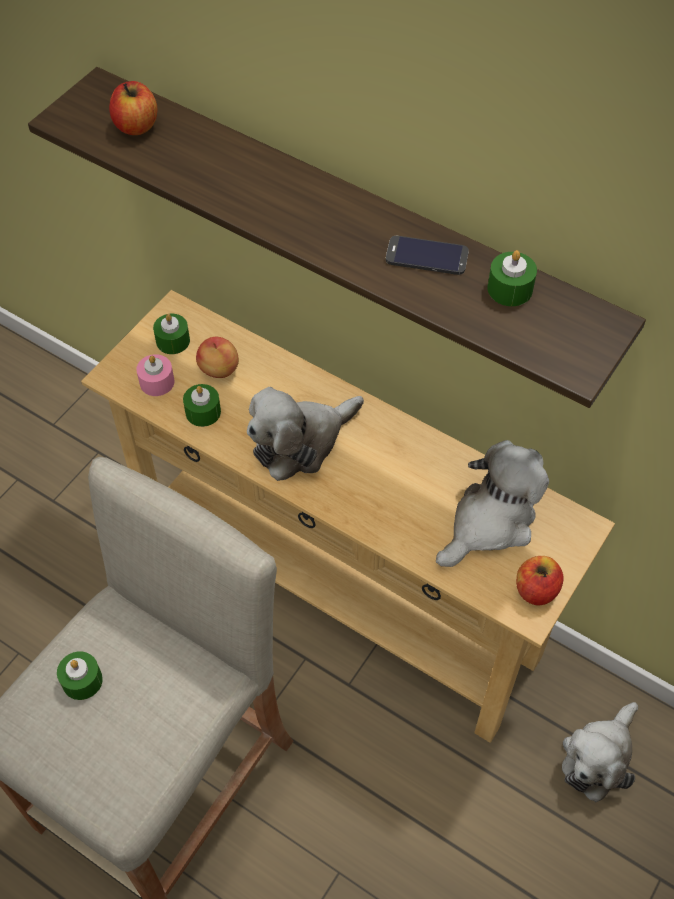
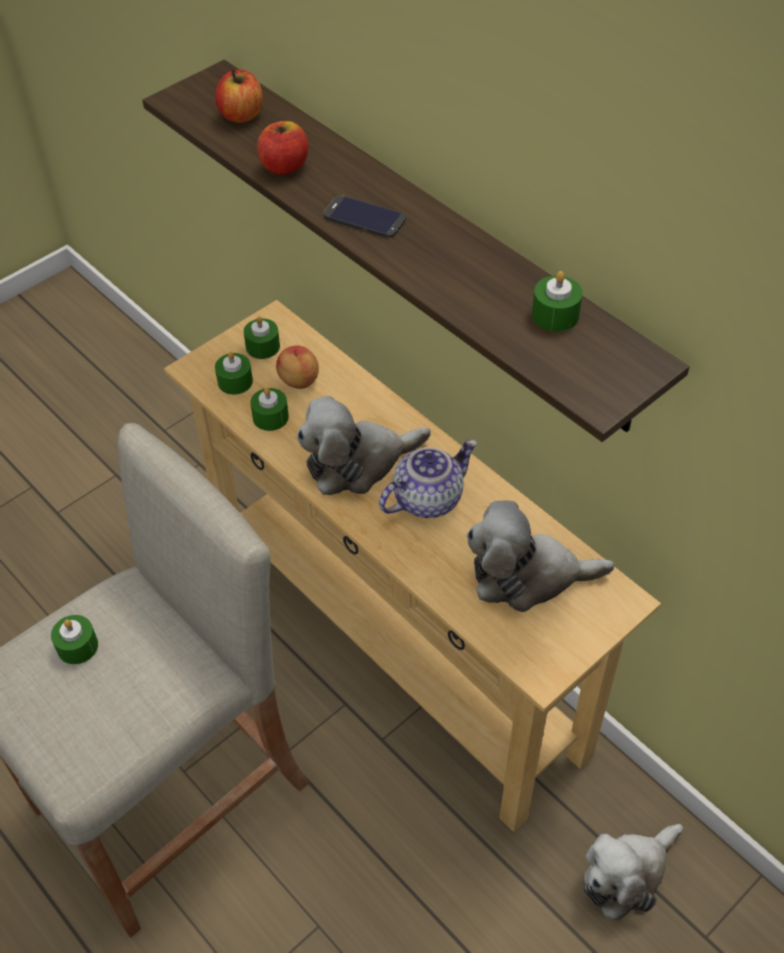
camera: 15 degrees right, 5 degrees down
(157, 382) = (235, 381): pink candle -> green candle
(377, 464) = (427, 498): none -> teapot
(427, 256) = (481, 271): phone -> phone (364, 217)
(490, 521) = (527, 575): plush toy -> plush toy turned 150 degrees counterclockwise
(536, 590) = (555, 652): apple -> apple (284, 166)

